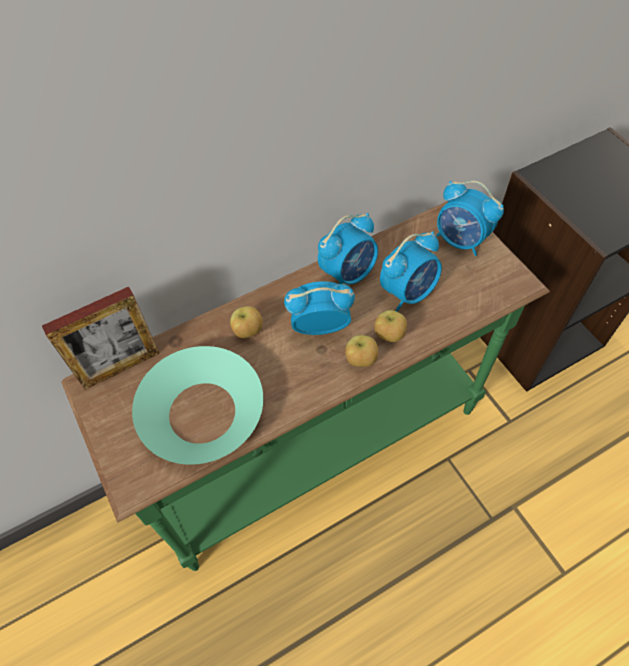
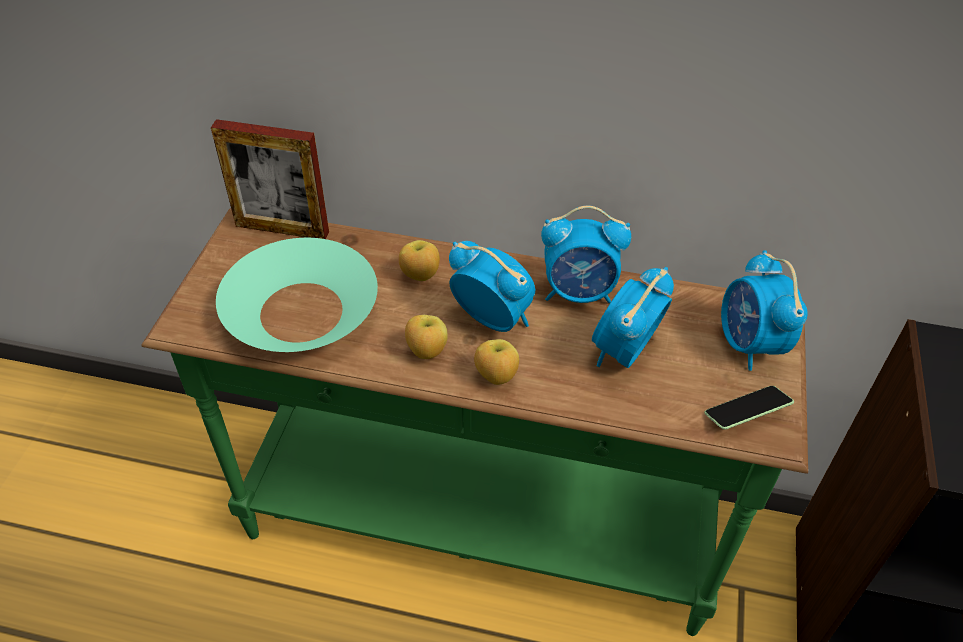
camera: 40 degrees right, 10 degrees down
(389, 336) = (552, 376): apple -> apple (426, 351)
(408, 292) = (624, 352): alarm clock -> alarm clock turned 120 degrees clockwise
(498, 282) = (745, 414): none -> phone

